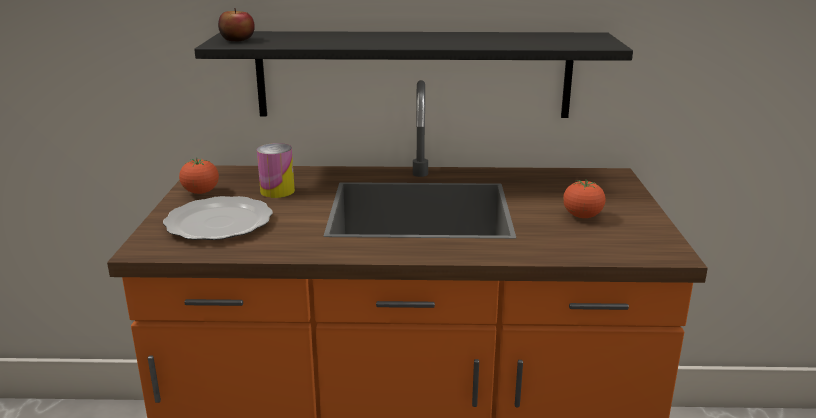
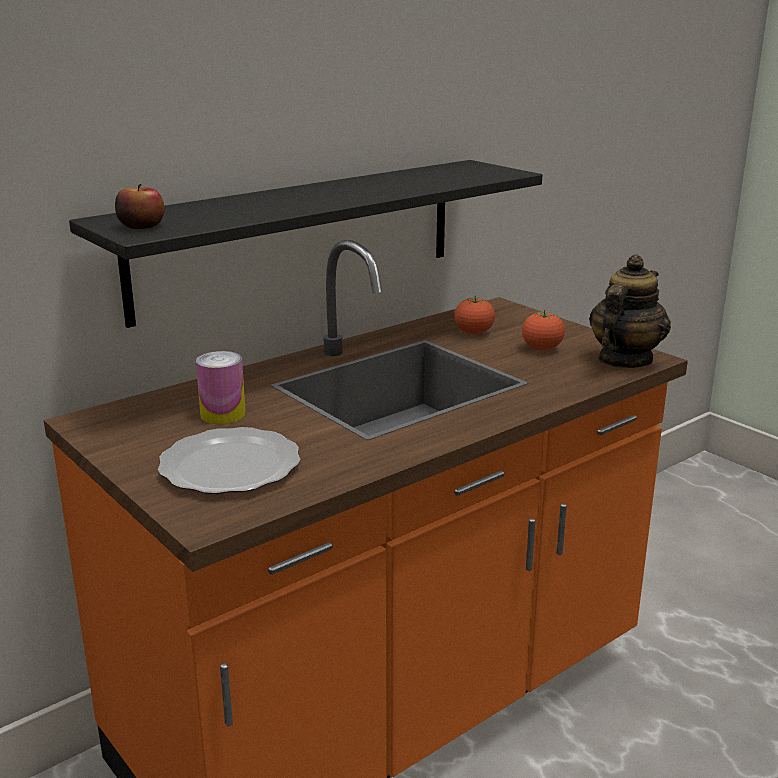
camera: 40 degrees left, 0 degrees up
(201, 192) = (132, 444): tomato -> tomato (473, 333)
(639, 247) = (624, 360): none -> teapot

